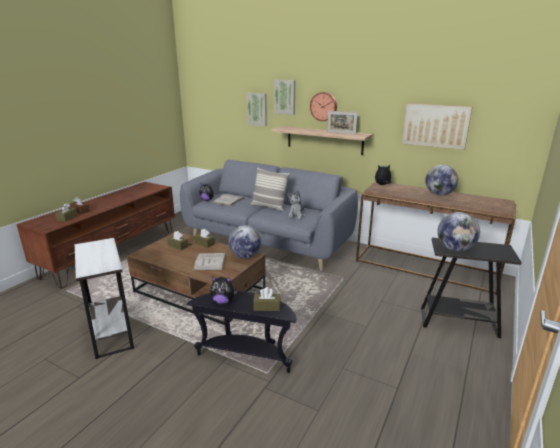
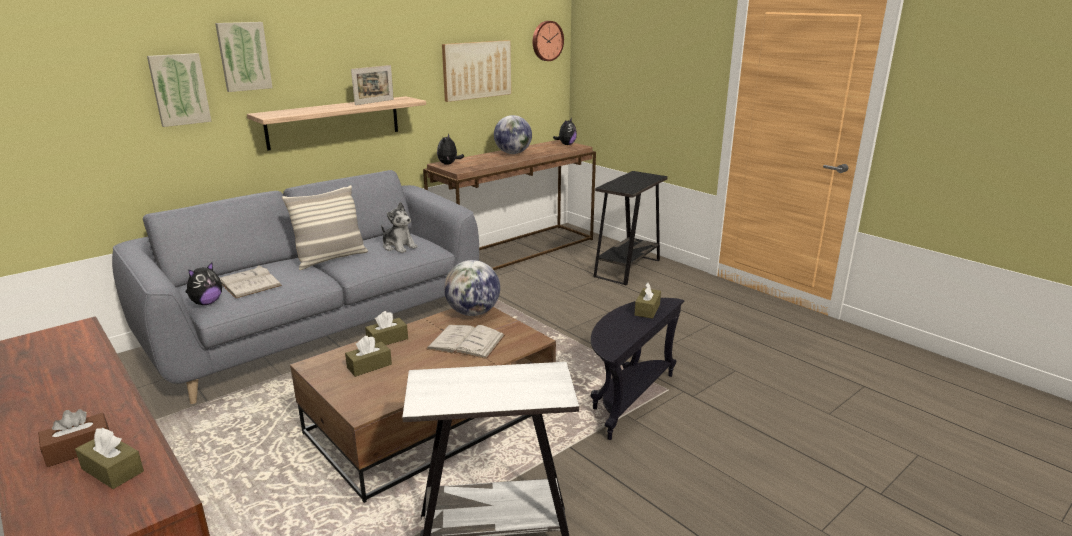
camera: 70 degrees left, 0 degrees up
(223, 301) = (620, 334): plush toy -> plush toy (566, 144)
(323, 106) = (323, 64): wall clock -> wall clock (546, 41)
(455, 249) = (629, 187): globe -> none

